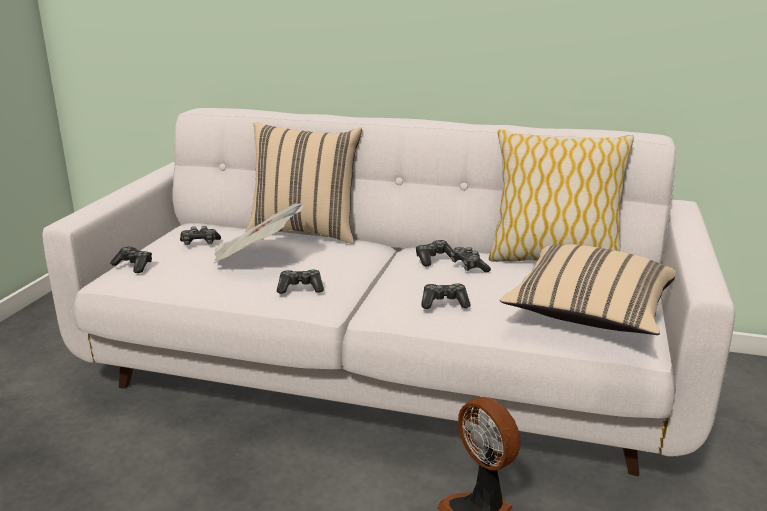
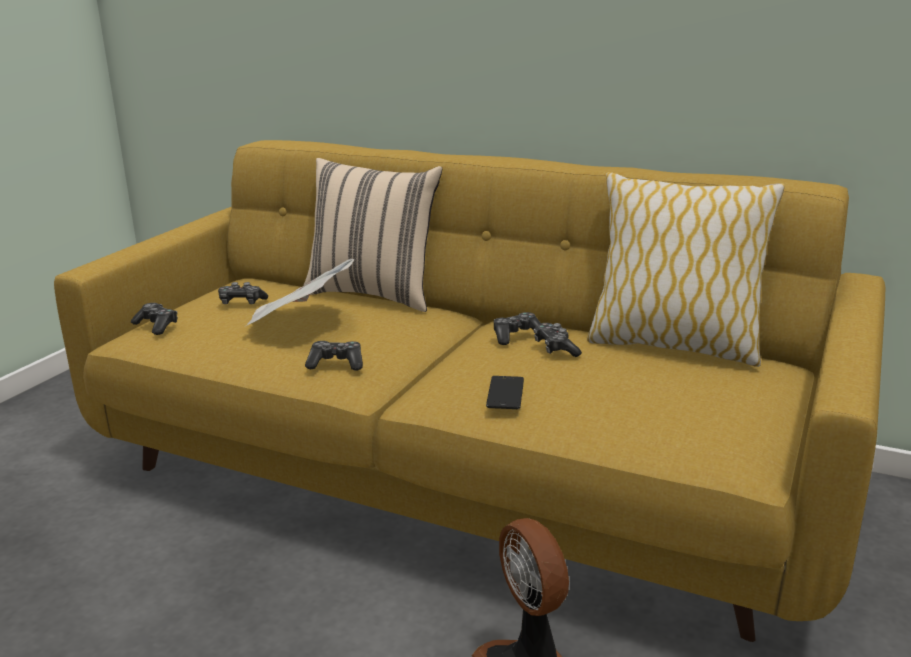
camera: 10 degrees right, 0 degrees up
(385, 371) = (460, 474): white sofa -> yellow sofa
(444, 303) = (505, 393): game controller -> phone
(588, 314) = (692, 420): beige pillow -> none

